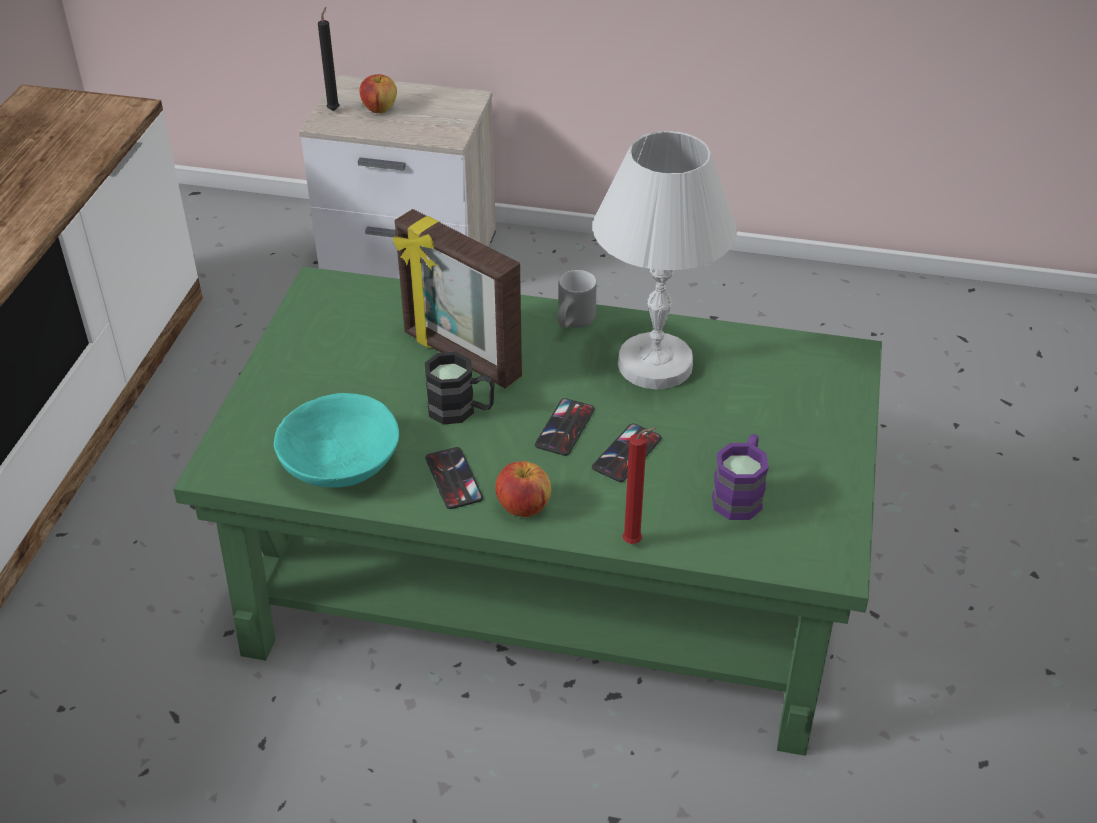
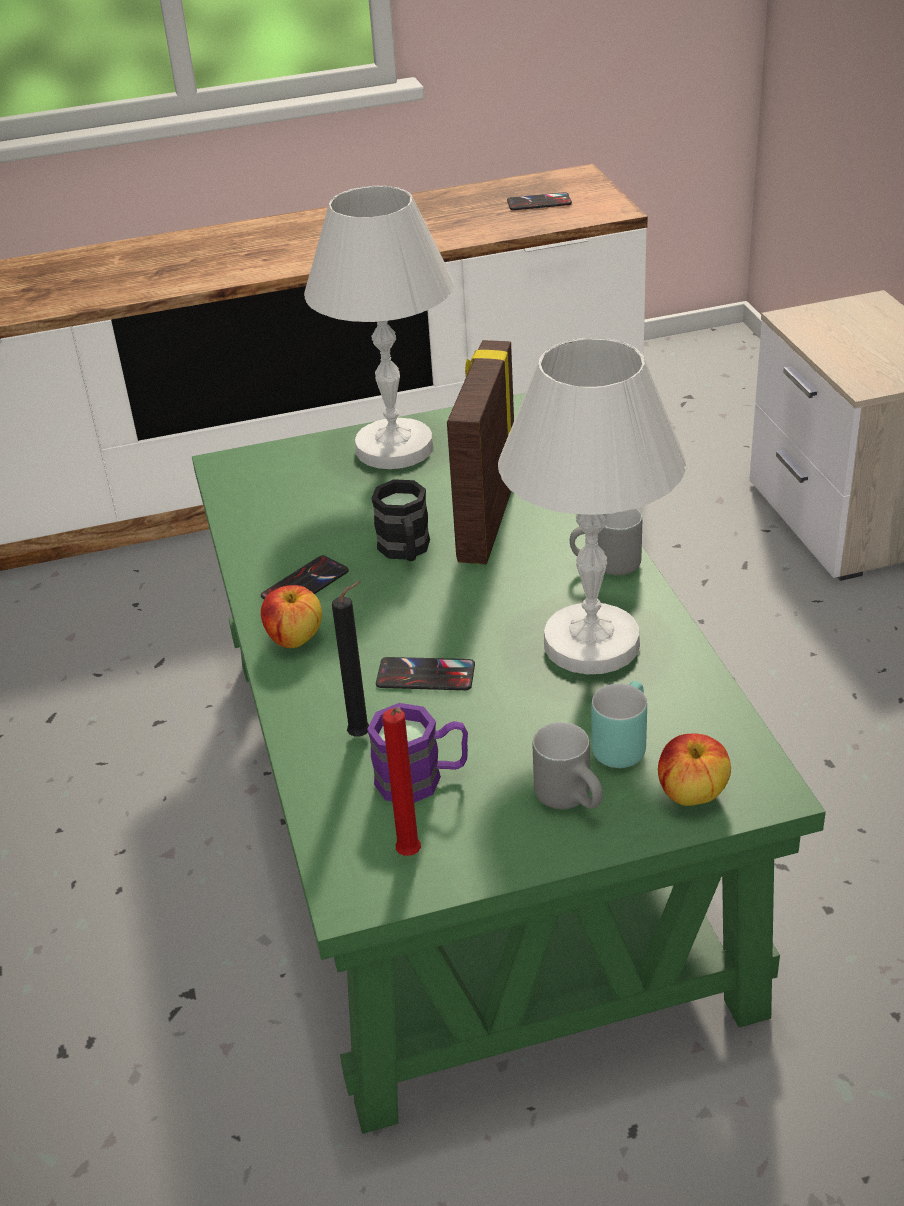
camera: 65 degrees right, 5 degrees down
(303, 365) = (394, 447): none -> white table lamp
(334, 109) = (822, 312): black candle -> black candle (363, 735)
(342, 464) = (278, 519): turquoise bowl -> none
(379, 109) = (858, 332): apple -> apple (692, 794)
(565, 427) = (433, 621): phone -> phone (539, 202)
(635, 543) = (292, 728): red candle -> red candle (410, 857)
(767, 393) = (619, 743): none -> turquoise mug
(806, 433) = (573, 798): none -> grey mug

